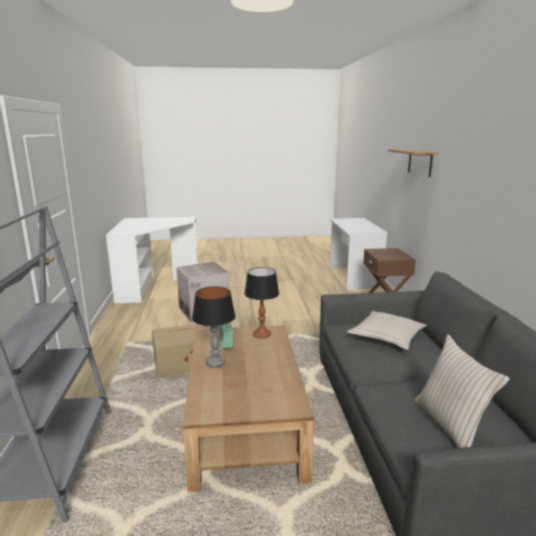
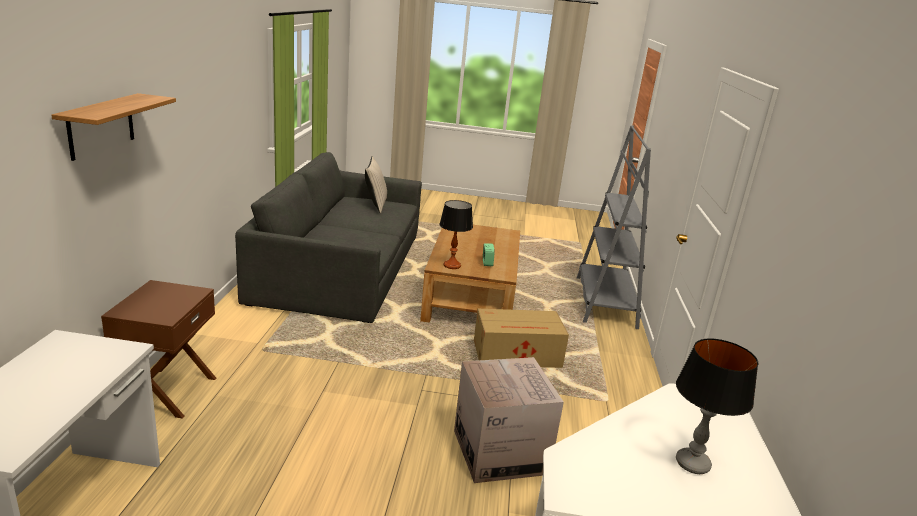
camera: 170 degrees left, 5 degrees up
(215, 363) = (498, 253): table lamp -> table lamp (692, 464)
(387, 337) = (342, 241): beige pillow -> none

